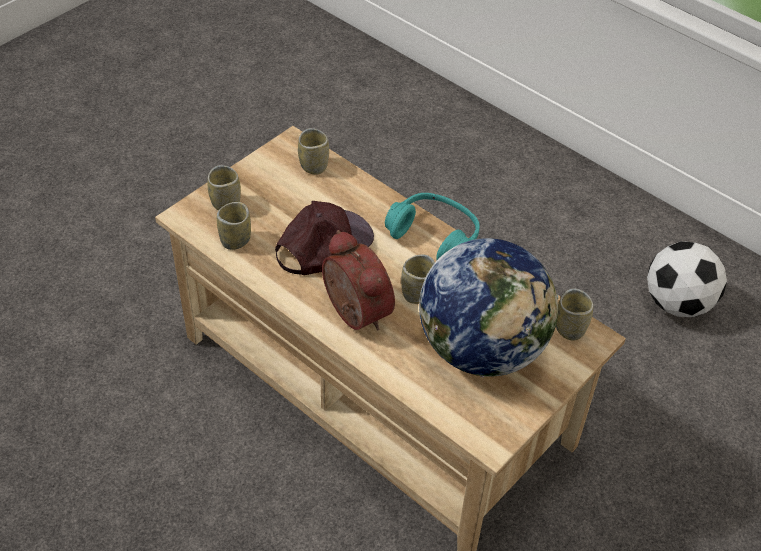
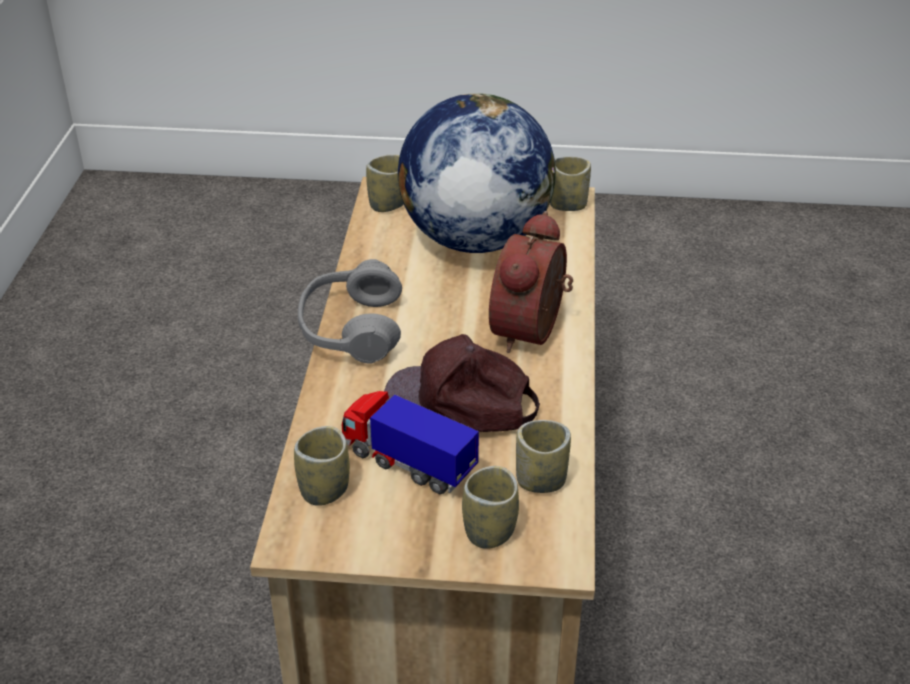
camera: 125 degrees left, 10 degrees down
(300, 201) = (407, 463): none -> toy truck
(417, 293) = (452, 304): cup -> cup (568, 205)
(434, 236) = (351, 329): turquoise headphones -> grey headphones
(677, 303) = (109, 364): football -> none

